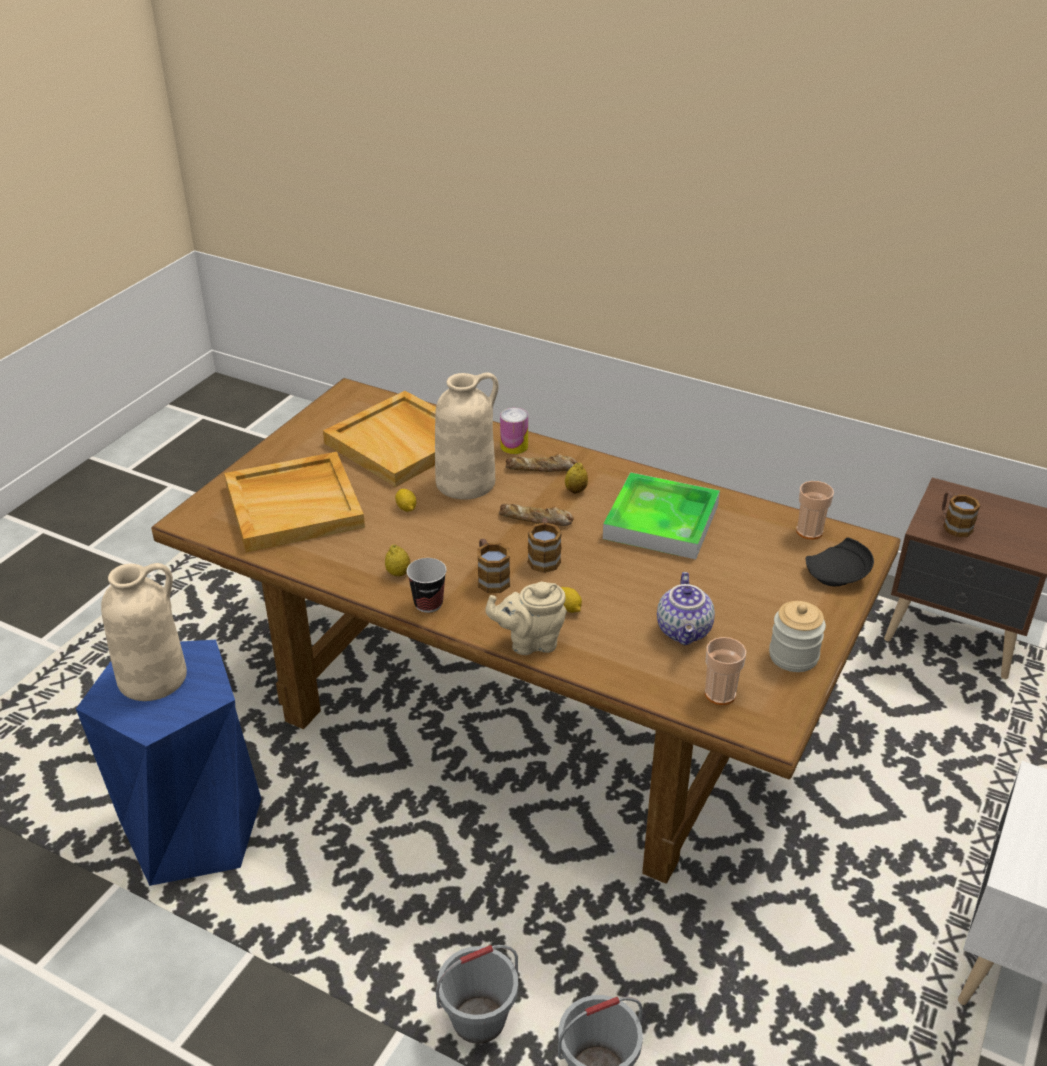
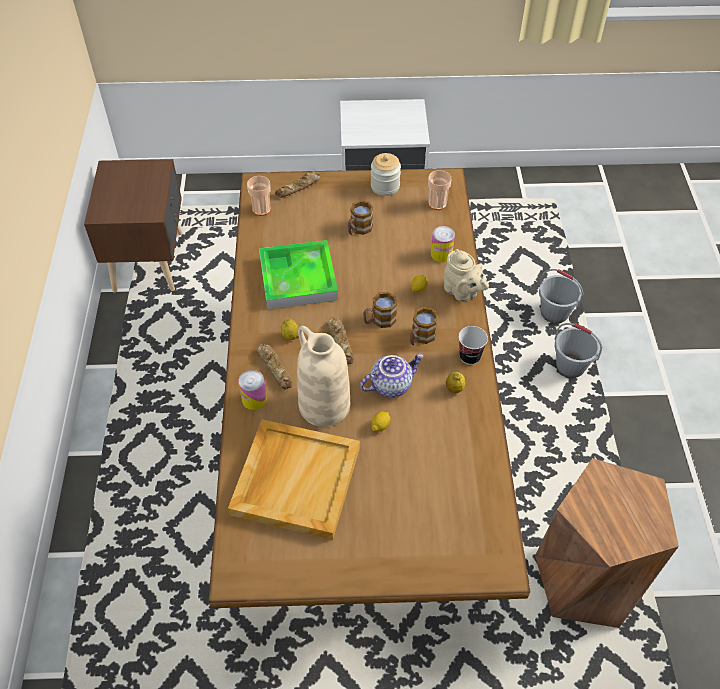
camera: 120 degrees left, 15 degrees up
(153, 677) = (617, 519): beige vase -> none
(193, 830) = (585, 579): blue stool -> brown stool
(295, 505) = (429, 502): beige tray -> none
(613, 653) = (441, 254): none -> can
(685, 631) = (398, 232): teapot -> teapot (391, 384)
(838, 575) = (299, 187): black plate -> bread
(953, 525) = (140, 203): mug -> mug (358, 229)

